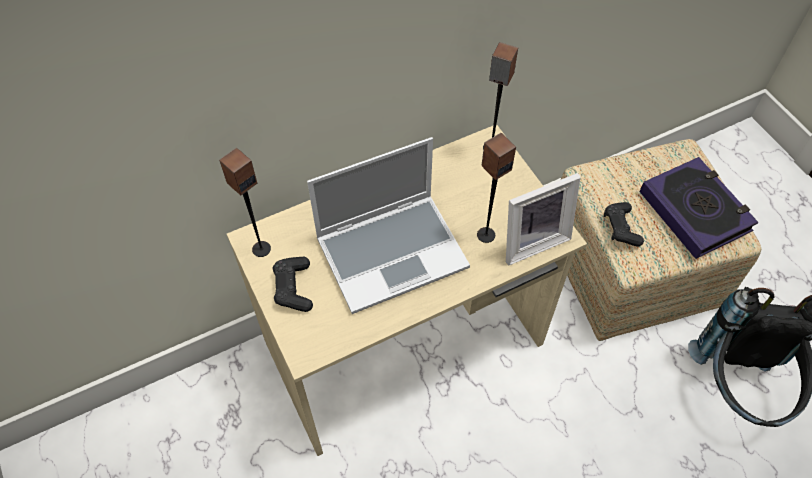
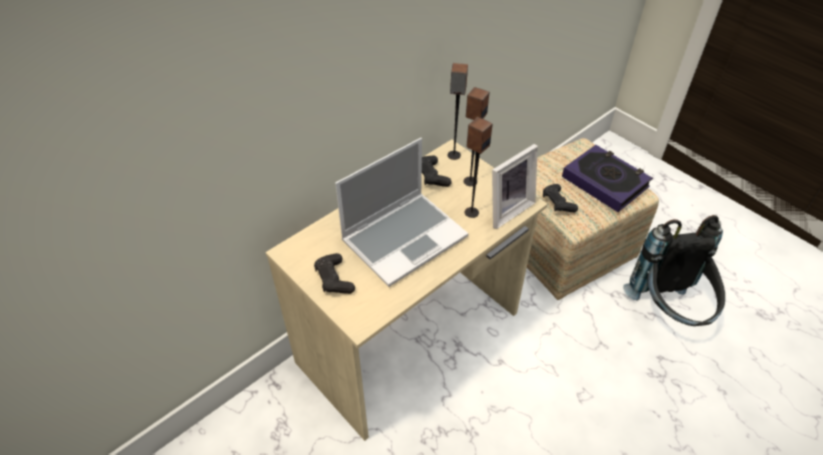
camera: 15 degrees left, 10 degrees down
(261, 248) = (298, 257): speaker -> speaker (470, 181)
(453, 173) = (432, 176): none -> black game controller

